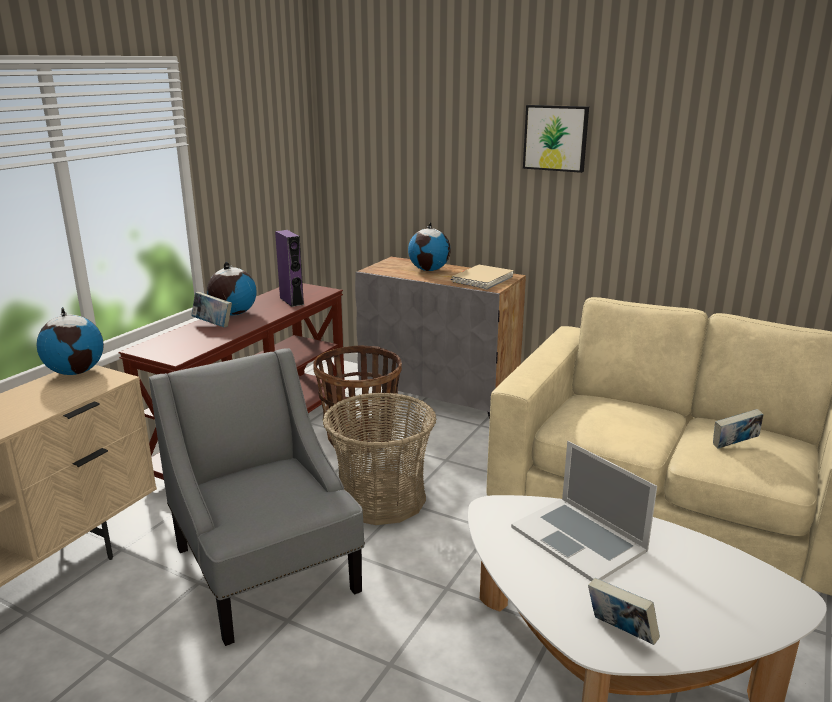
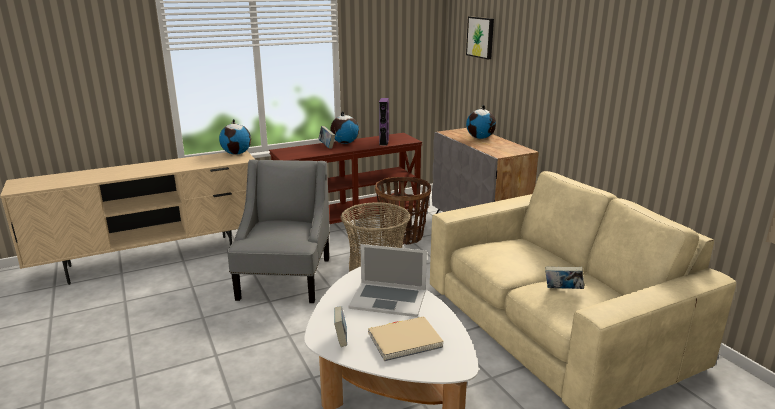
camera: 35 degrees right, 0 degrees up
(482, 280) = (502, 149): beige book -> beige book (405, 341)
(556, 138) = (562, 53): picture -> picture (481, 37)
(579, 538) = (388, 299): laptop -> laptop turned 75 degrees counterclockwise

